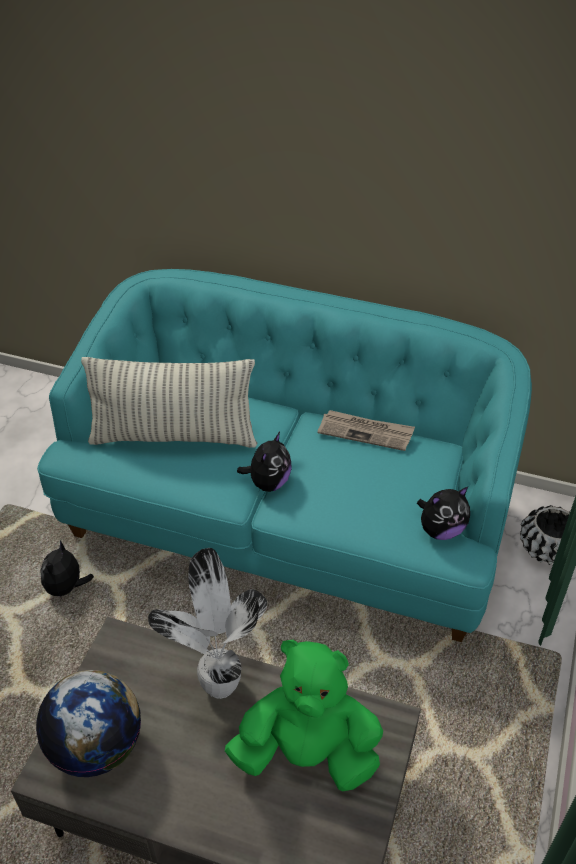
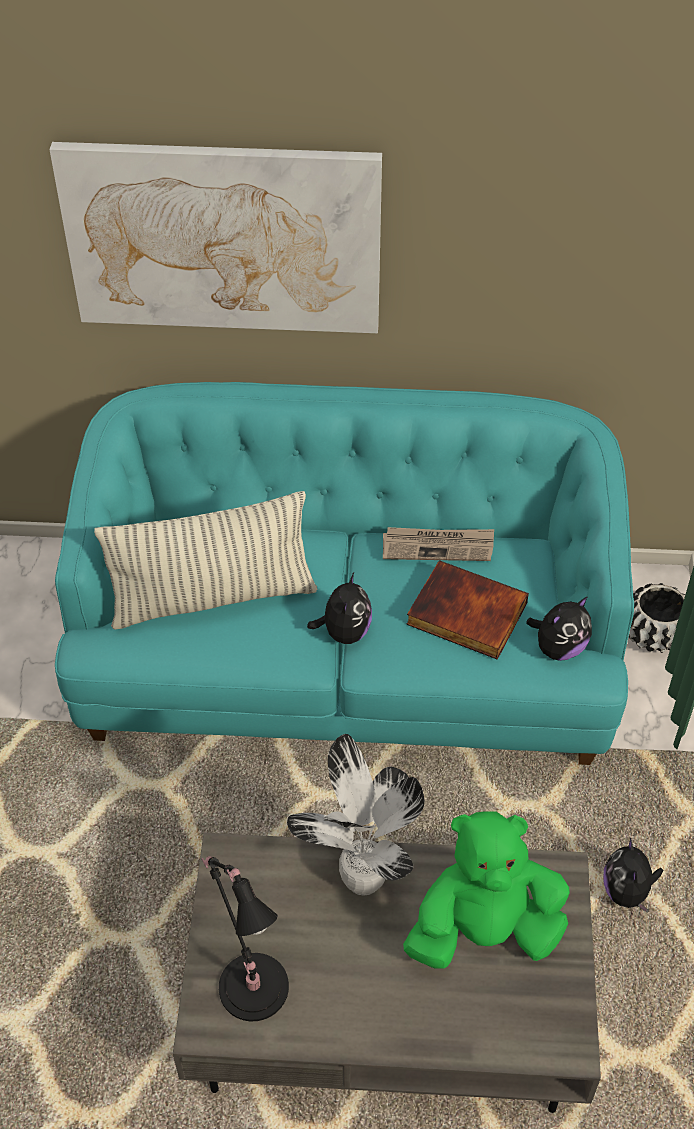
camera: 15 degrees left, 5 degrees up
(66, 588) = (109, 807): plush toy -> plush toy (627, 891)
(97, 746) = (251, 981): globe -> black table lamp
(229, 148) = (223, 238): none -> picture
(369, 488) = (465, 615): none -> book

